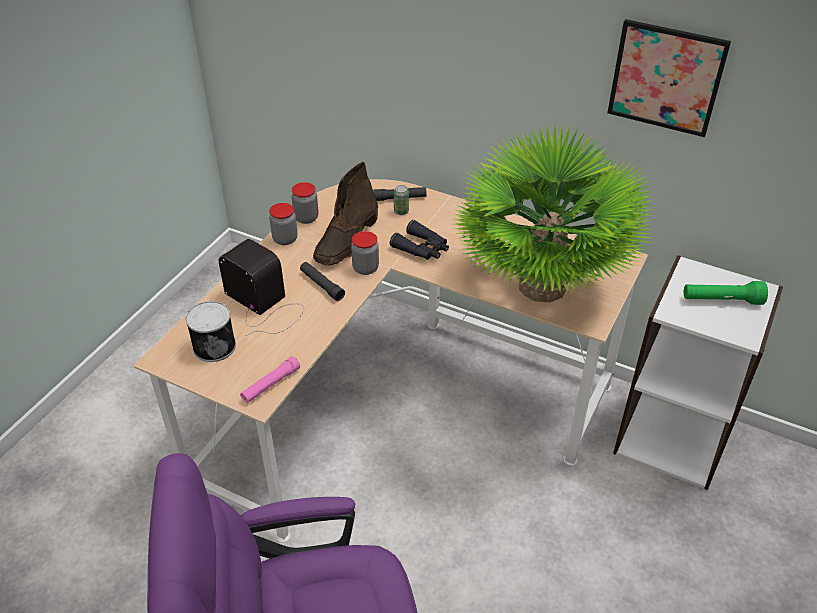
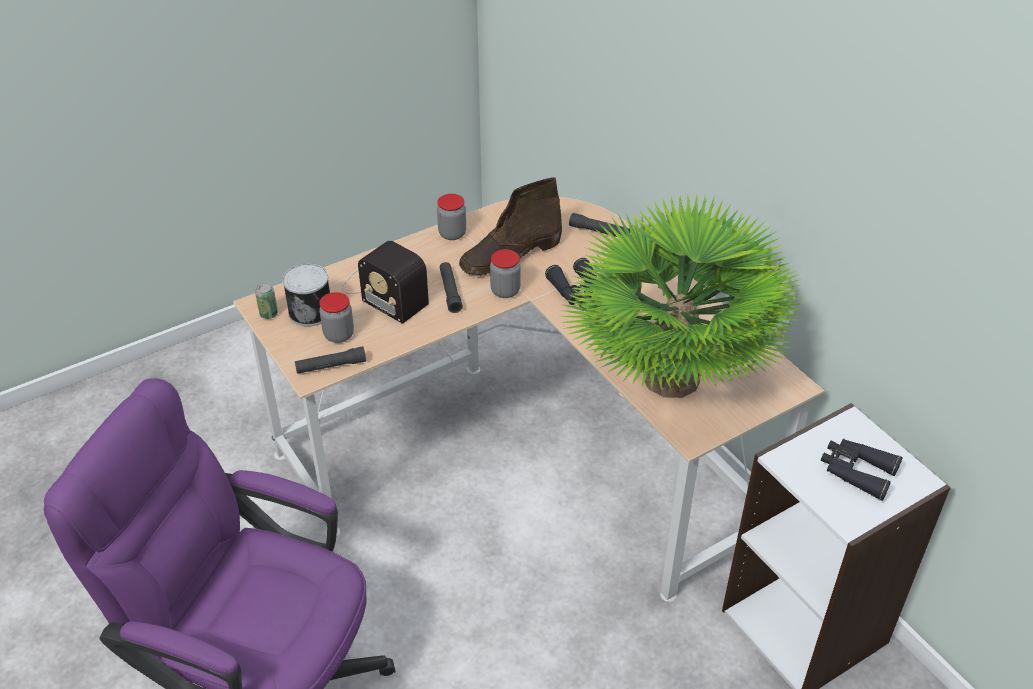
camera: 30 degrees right, 0 degrees up
(265, 306) = (383, 291): radio -> radio turned 150 degrees clockwise
(270, 385) = (331, 366): pink flashlight -> black flashlight
(306, 218) = (489, 220): jar -> jar (339, 335)
(401, 212) = (588, 246): can -> can (269, 314)
(666, 78) = (858, 183): picture -> none
(721, 300) = (856, 472): green flashlight -> black binoculars

